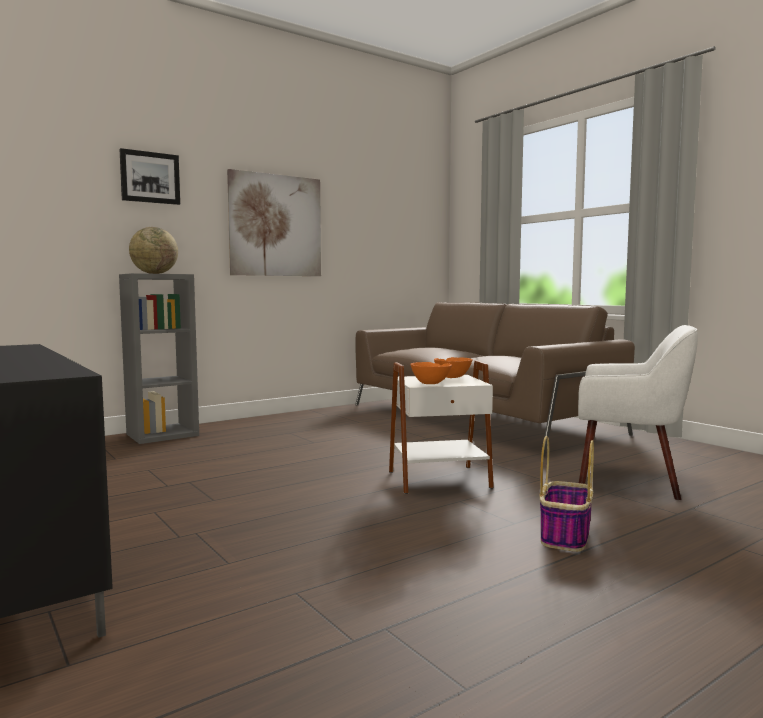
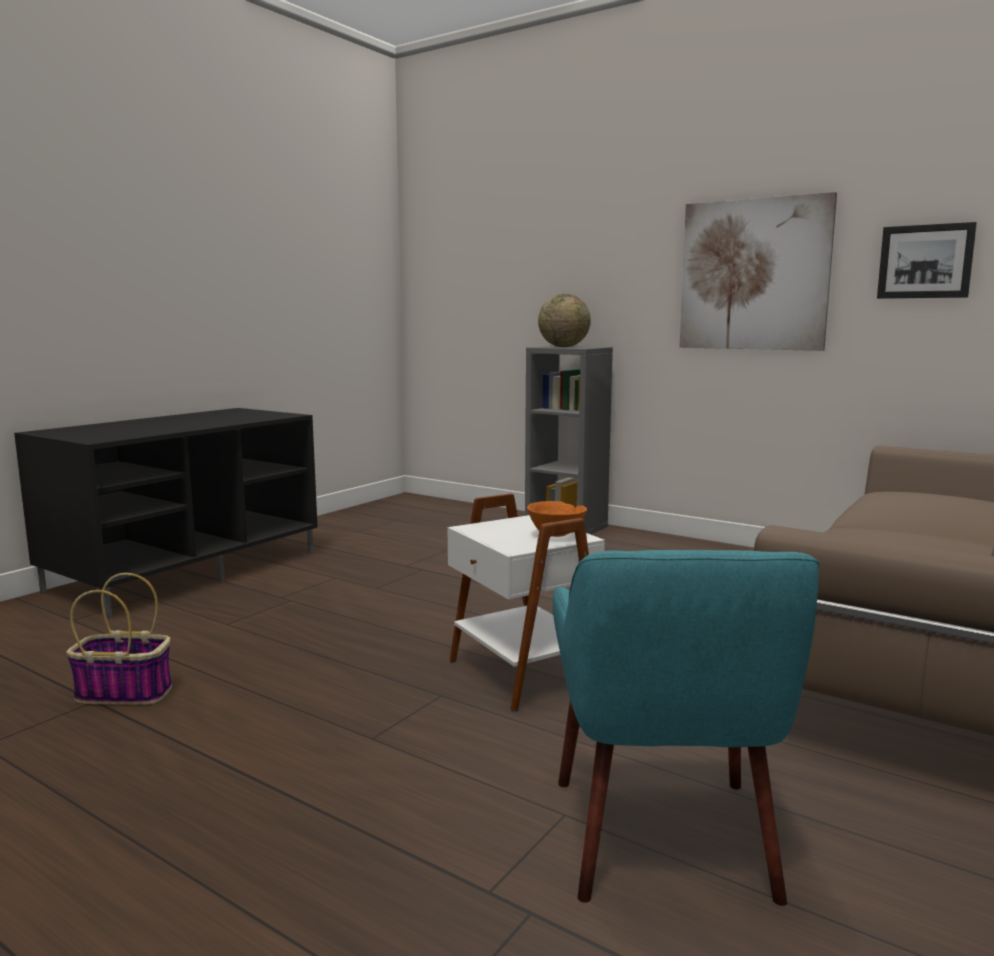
camera: 70 degrees right, 5 degrees up
(150, 177) = (596, 232): picture -> picture (925, 261)
(431, 384) = (482, 531): orange bowl -> none
(565, 535) = (336, 777): basket -> basket (126, 693)
(629, 481) = (664, 838): white armchair -> turquoise armchair

